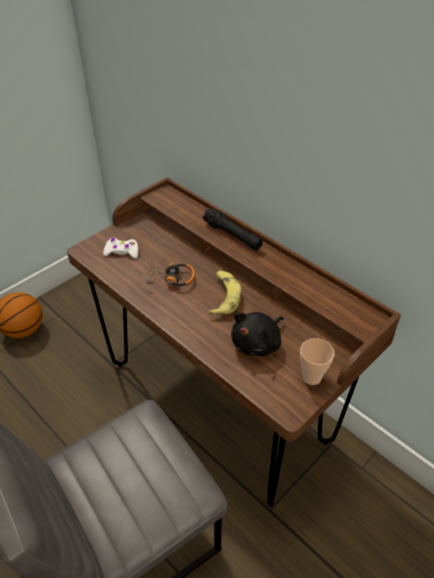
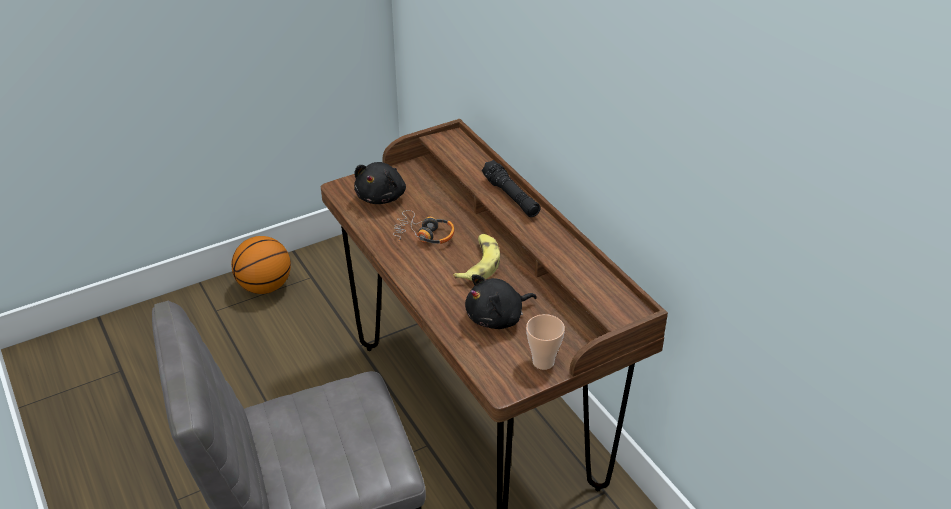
camera: 15 degrees right, 5 degrees down
(122, 251) = (382, 196): white game controller -> black plush toy

